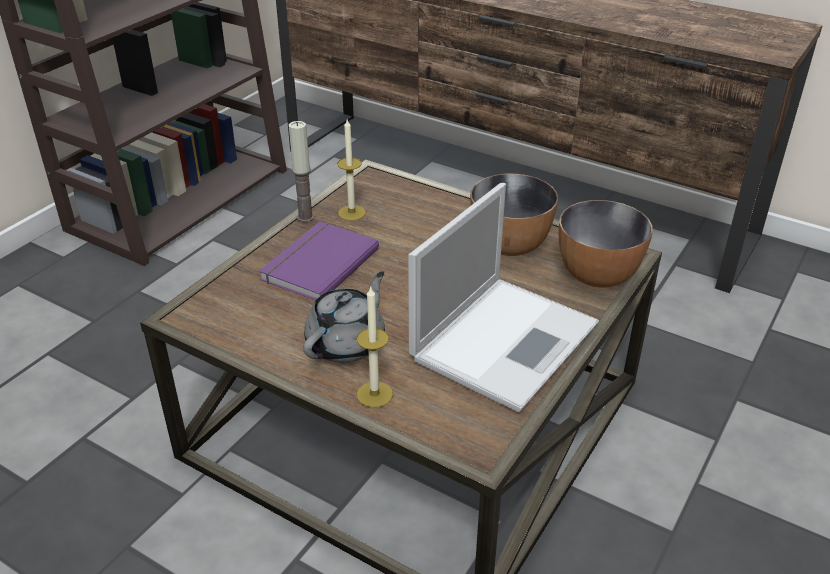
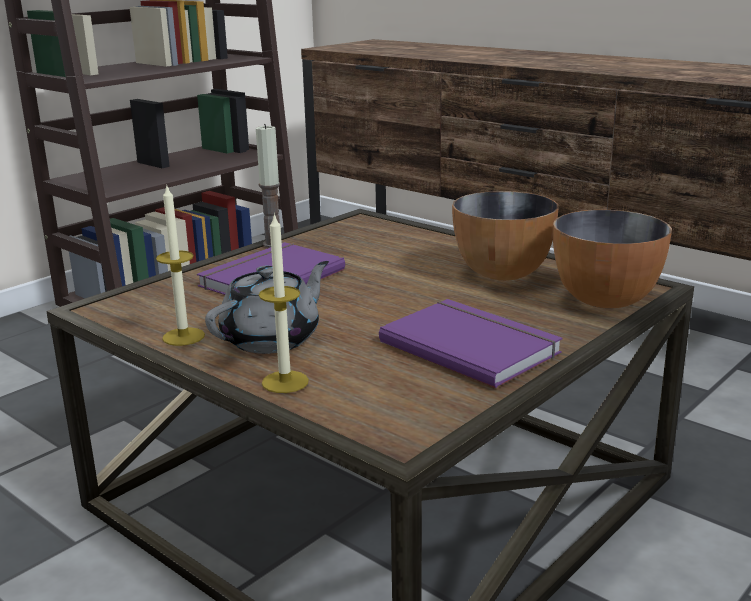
camera: 10 degrees right, 15 degrees down
(351, 213) = (326, 243): candle -> candle (183, 337)
(506, 339) = (471, 345): laptop -> purple book

